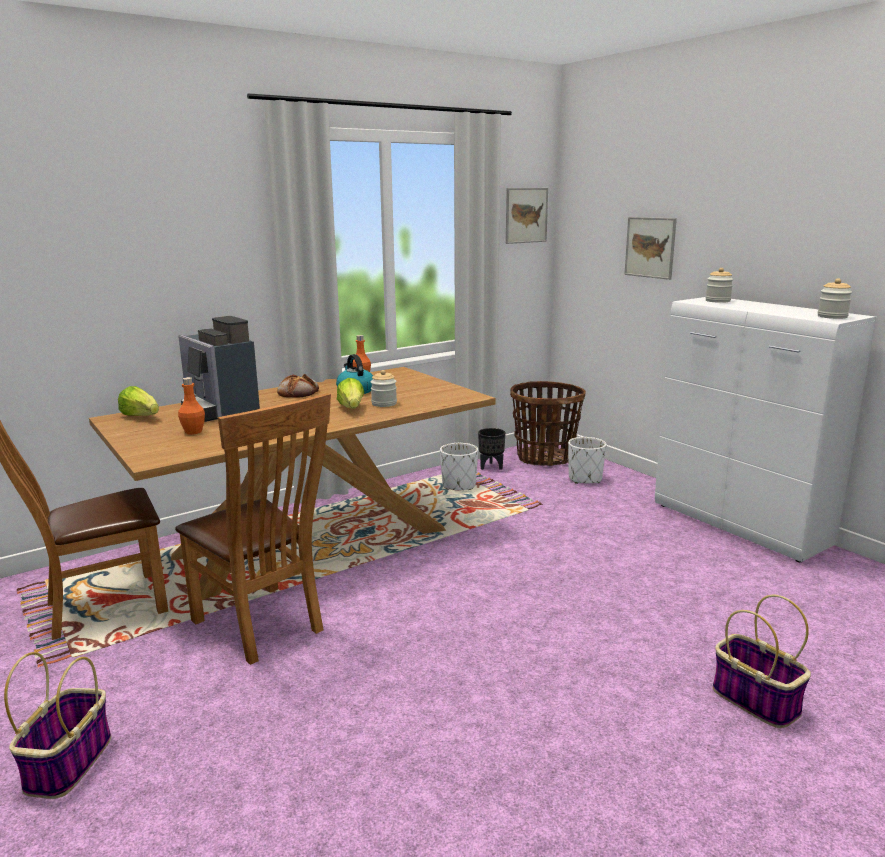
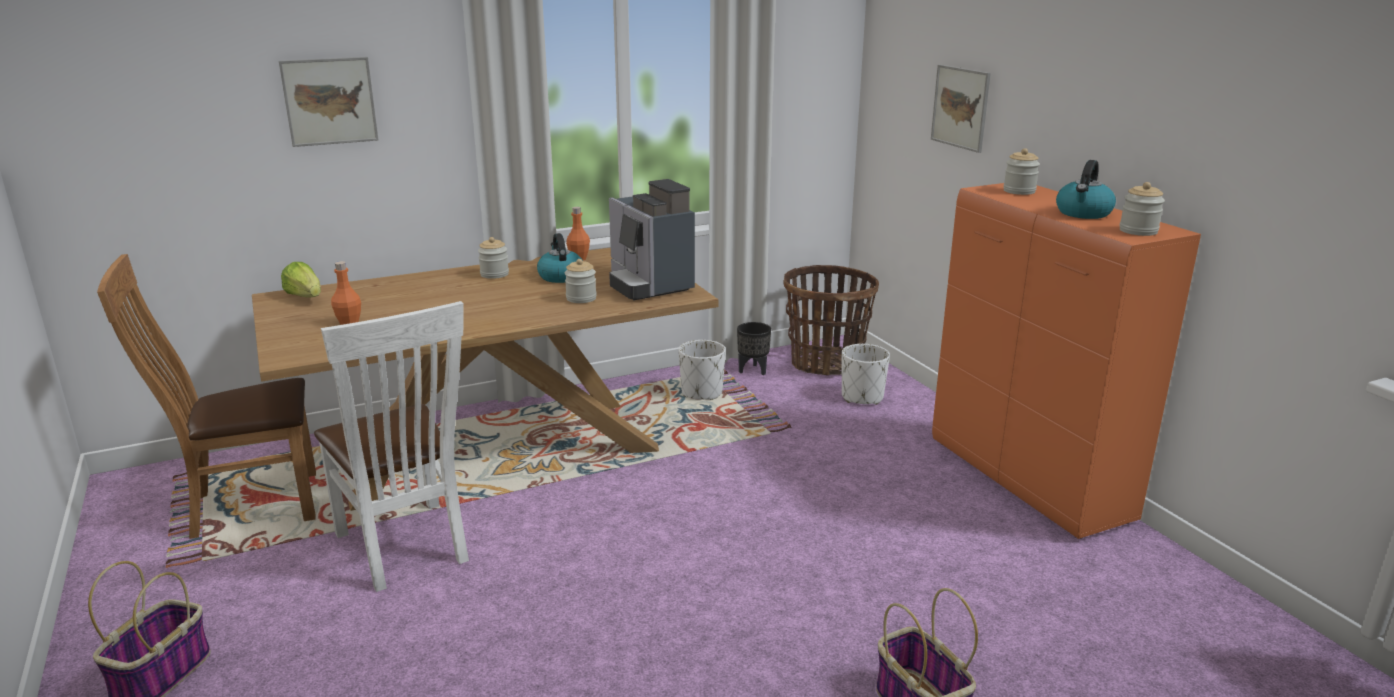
camera: 10 degrees right, 5 degrees up
(219, 409) = (393, 293): coffee machine -> coffee machine (648, 285)
(263, 627) = (406, 550): brown chair -> white chair
(298, 392) = (494, 274): bread -> jar
(351, 408) = (540, 302): lettuce -> none
(526, 215) = (817, 52): picture -> picture (329, 101)
(740, 526) = (1029, 481): white cabinet -> orange cabinet
(780, 310) = (1083, 213): none -> kettle

